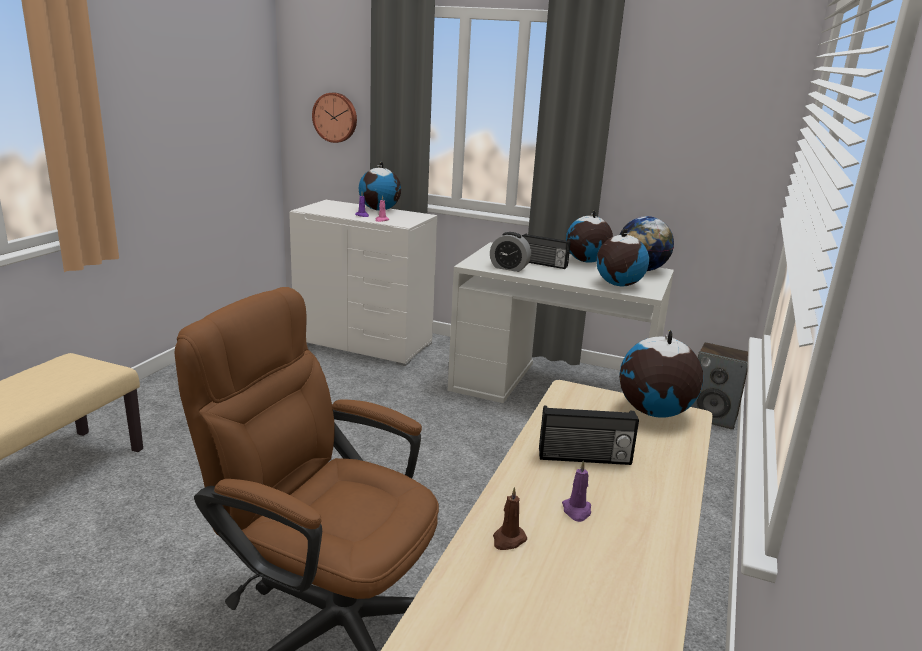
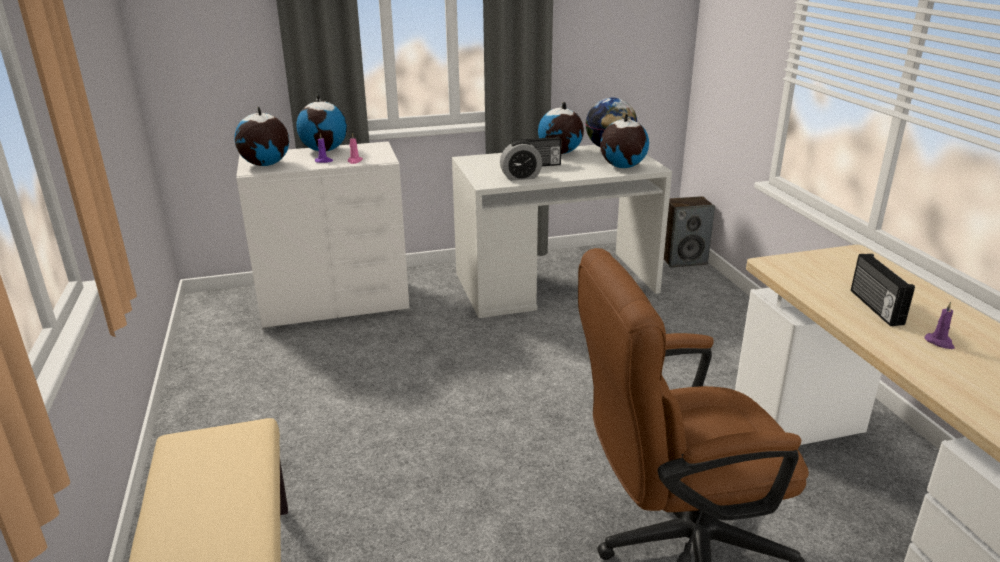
camera: 35 degrees left, 5 degrees up
(335, 117) = (221, 50): wall clock -> none
(508, 540) = (953, 379): brown candle -> none
(584, 458) = (874, 307): radio -> radio turned 120 degrees clockwise
(654, 412) = (839, 258): globe -> globe (265, 164)

